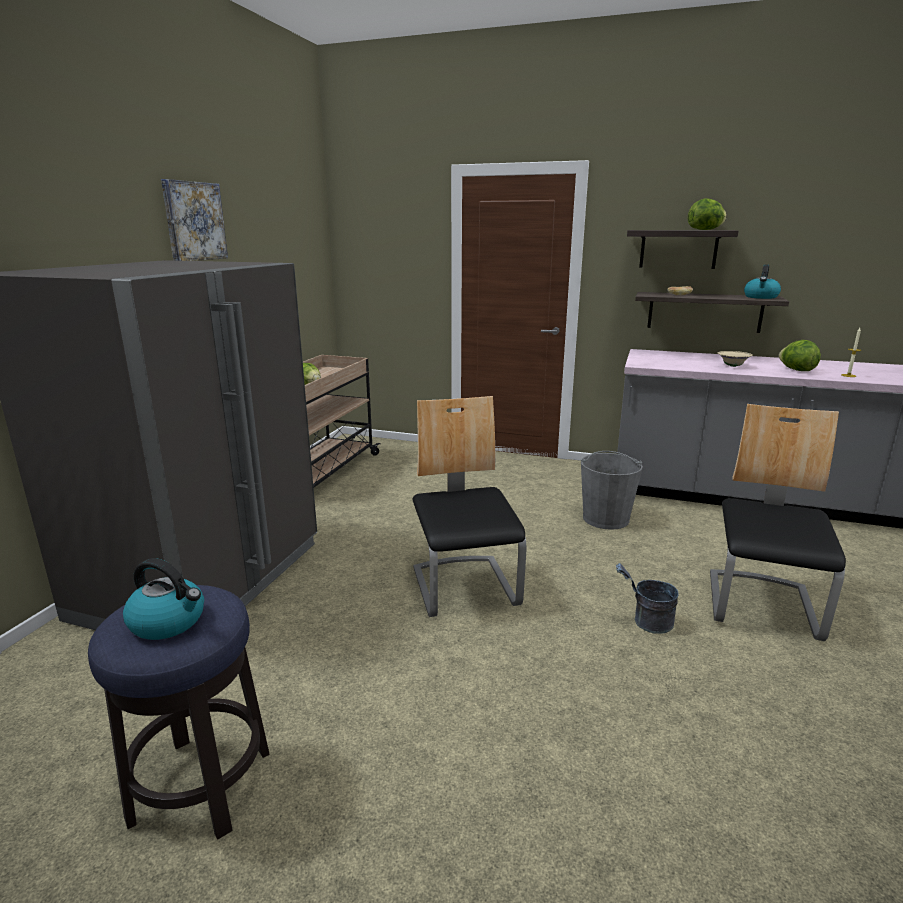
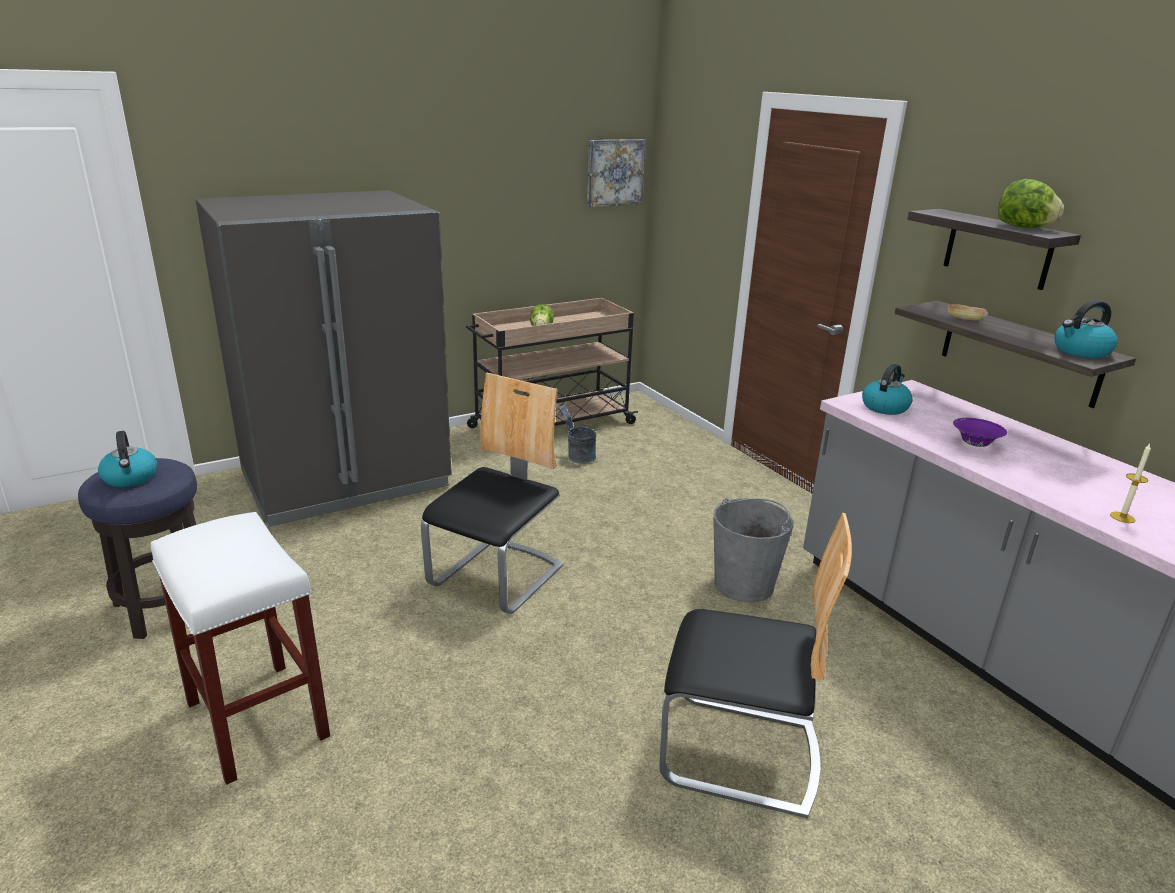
camera: 40 degrees right, 5 degrees up
(194, 221) = (437, 152): picture -> picture (614, 172)
(484, 806) = (259, 720): none -> white stool
(646, 622) = (588, 692): grey bucket -> grey bucket (577, 456)
(657, 362) = (885, 407): none -> kettle
(733, 366) = (975, 444): beige bowl -> purple bowl
(762, 605) = (739, 752): chair -> chair turned 45 degrees clockwise
(796, 370) = (1059, 481): lettuce -> none

